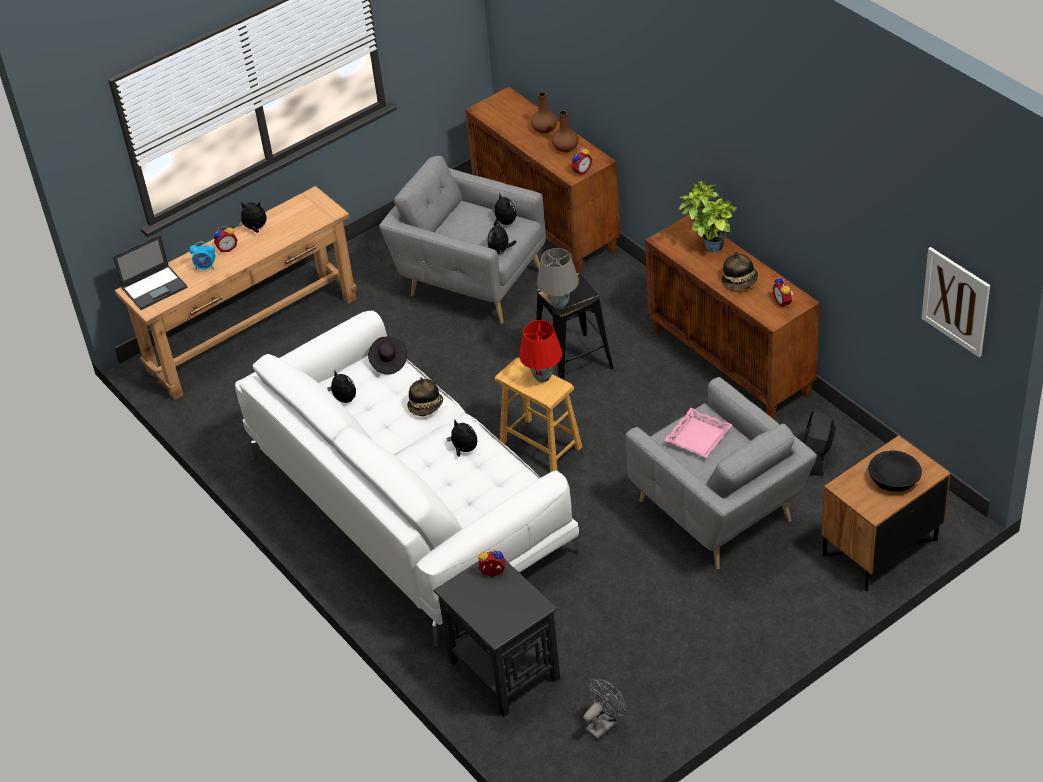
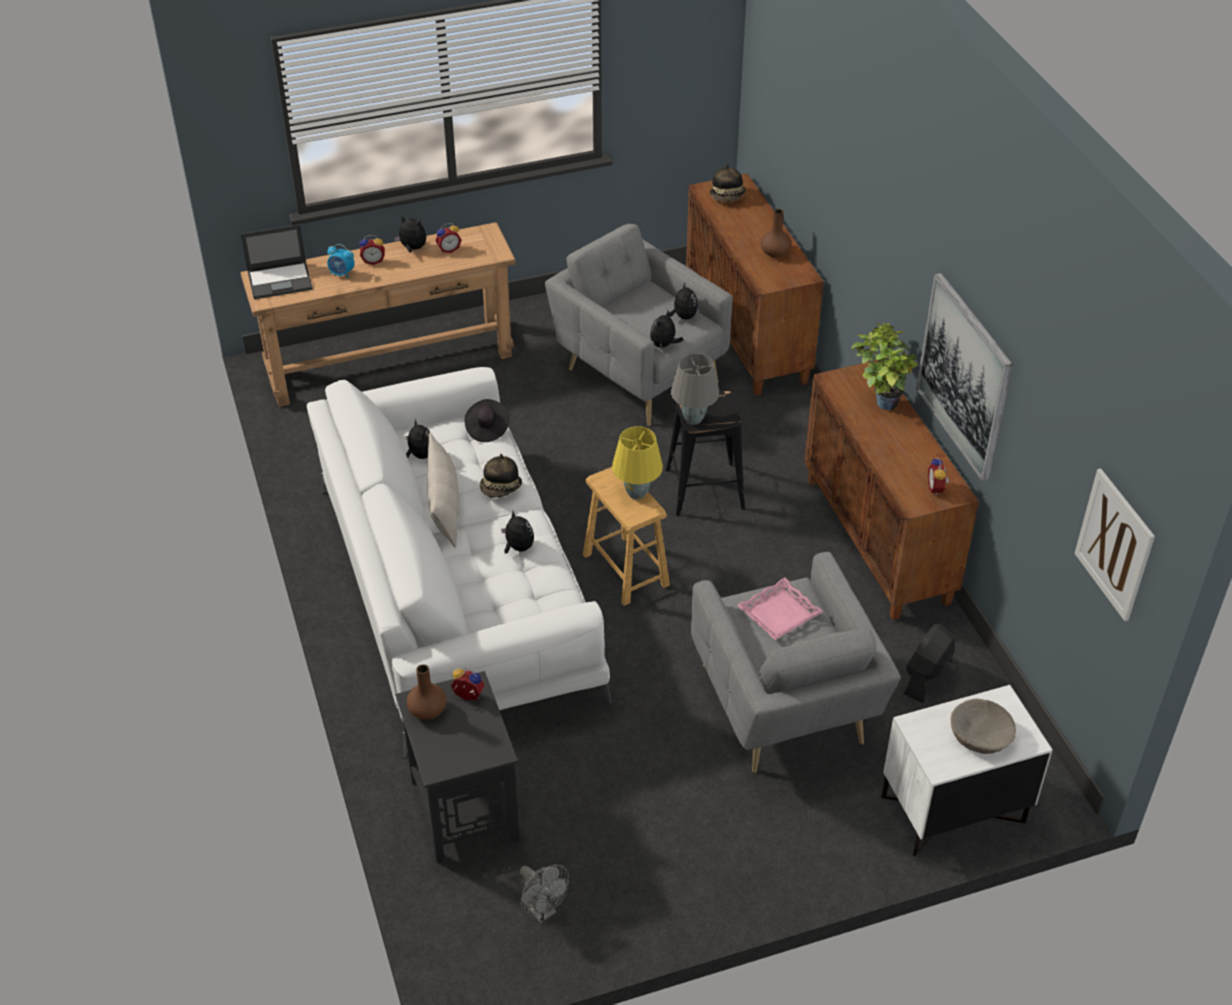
camera: 15 degrees right, 0 degrees up
(387, 436) = (444, 508): none -> beige pillow
(543, 377) = (637, 494): red table lamp -> yellow table lamp
(544, 129) = (762, 227): brown vase -> brown vase (427, 710)
(580, 171) = (779, 281): alarm clock -> alarm clock (448, 249)
(604, 723) = (542, 910): grey fan -> grey fan turned 75 degrees clockwise
(740, 281) = (898, 450): hat -> hat (728, 196)
(783, 206) = (965, 376): none -> picture
(880, 549) = (953, 811): brown nightstand -> white nightstand
(893, 479) = (980, 735): black bowl -> beige bowl

